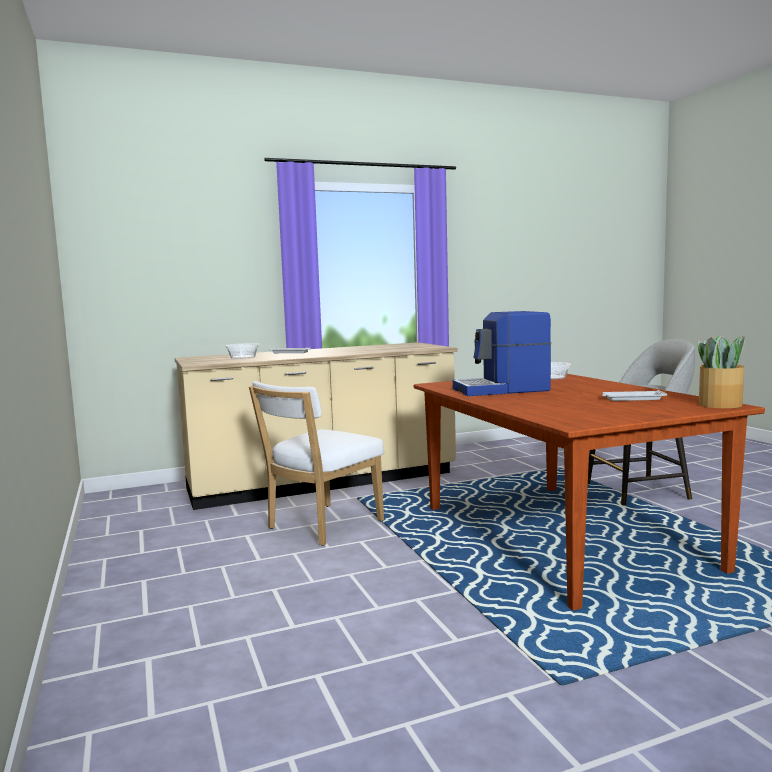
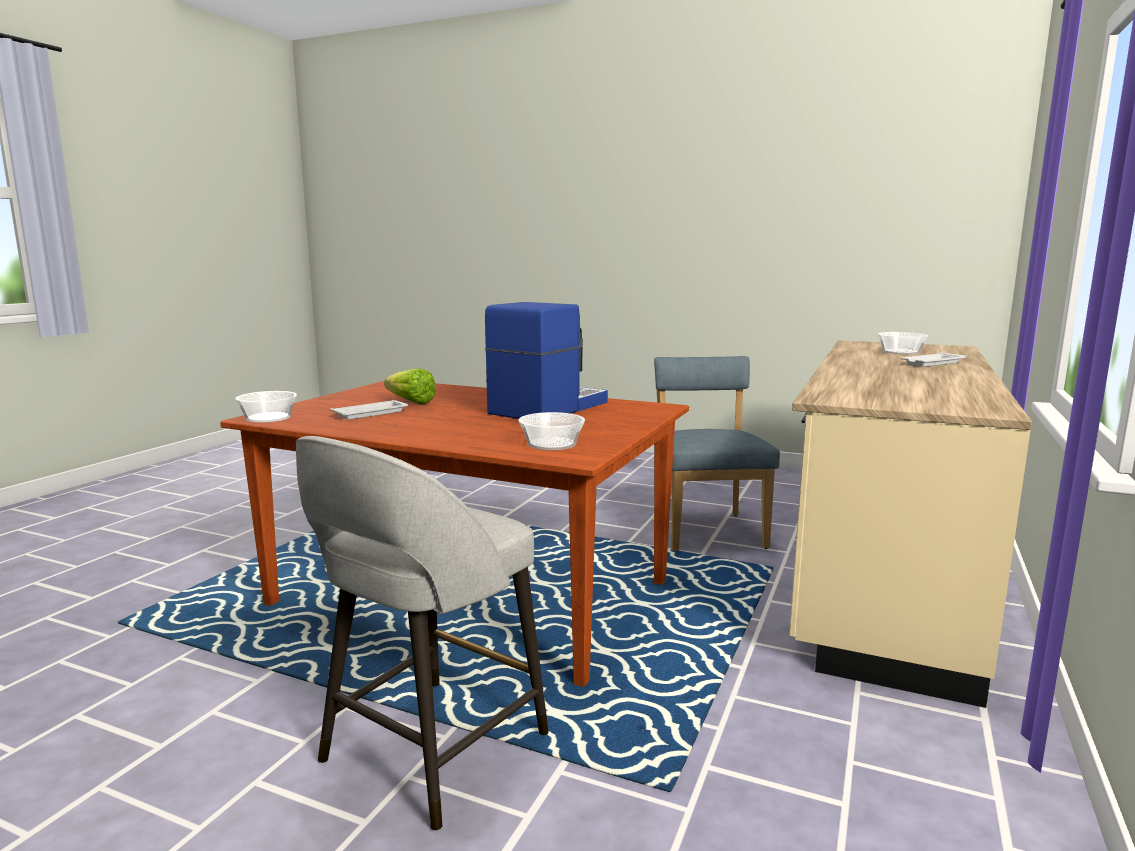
camera: 135 degrees right, 5 degrees up
(321, 526) = (706, 529): white chair -> blue chair
(591, 403) = (408, 402): none -> lettuce
(721, 404) = (268, 417): potted plant -> bowl

